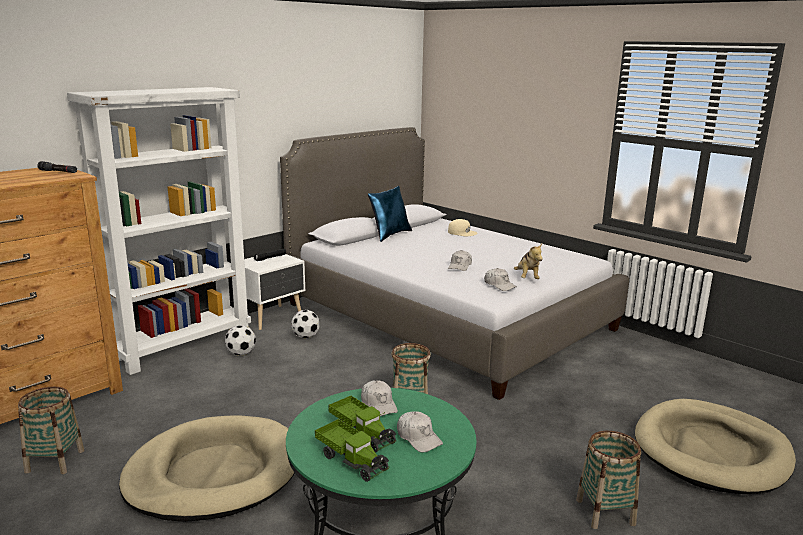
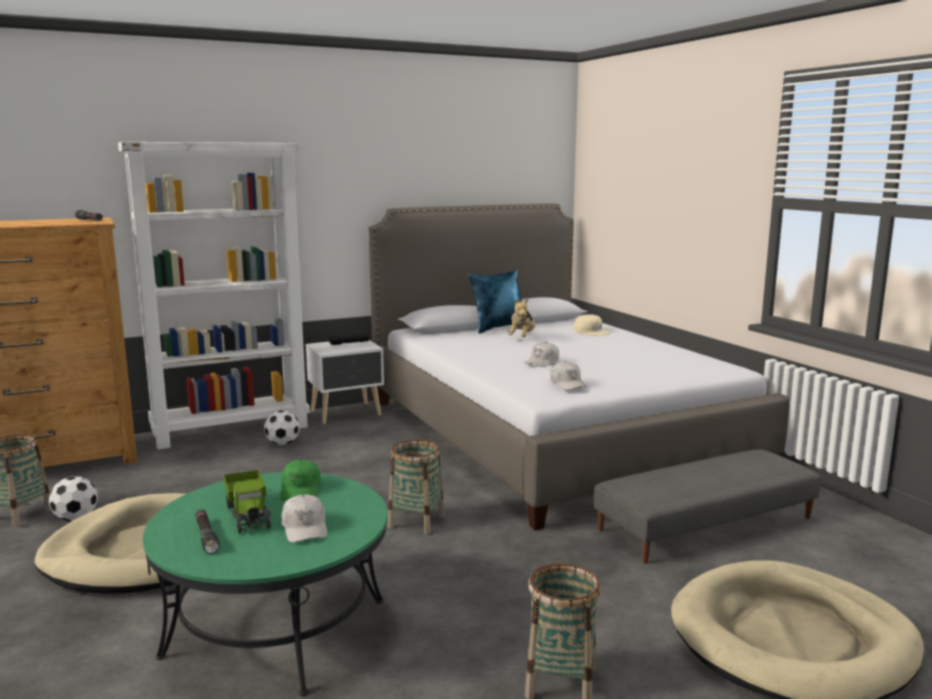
camera: 20 degrees right, 5 degrees down
(306, 336) = (366, 435): football -> football (76, 518)
(352, 460) = (206, 536): toy truck -> black flashlight
(378, 405) = (300, 489): white cap -> green cap
(527, 278) = (617, 380): plush toy -> plush toy (522, 338)
(603, 375) = (705, 523): none -> grey ottoman

